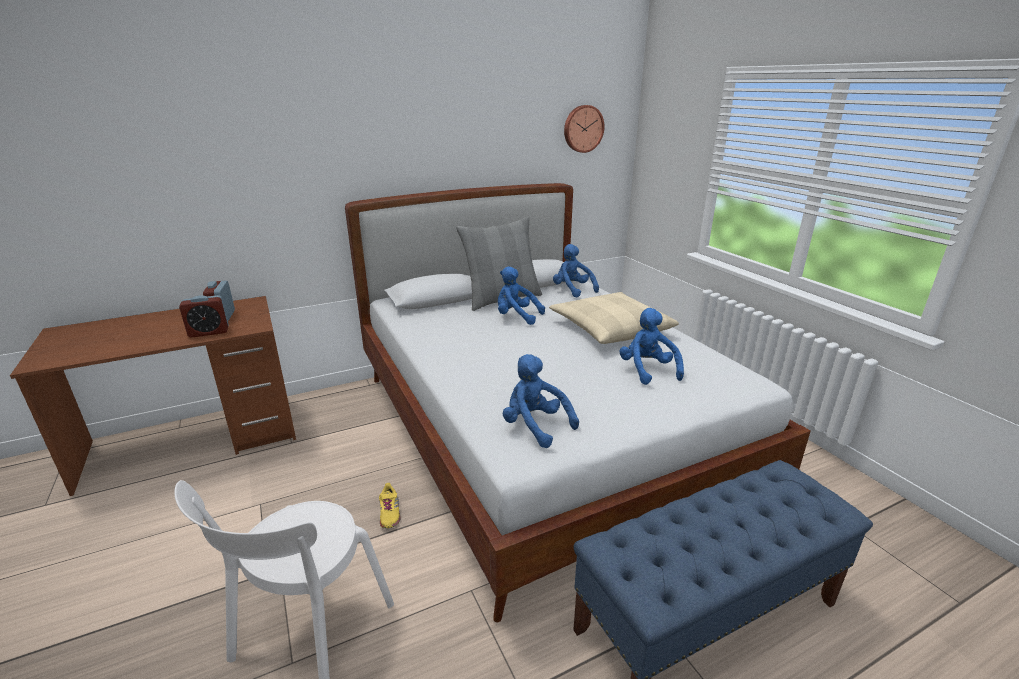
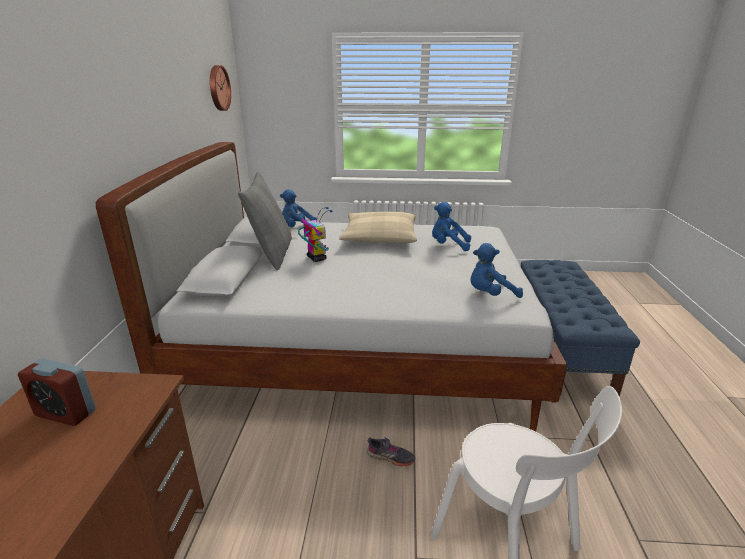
camera: 60 degrees left, 0 degrees up
(209, 332) = (109, 430): alarm clock -> none
(389, 513) = (390, 457): yellow shoe -> grey shoe
(516, 317) = (316, 258): blue plush toy -> toy robot

